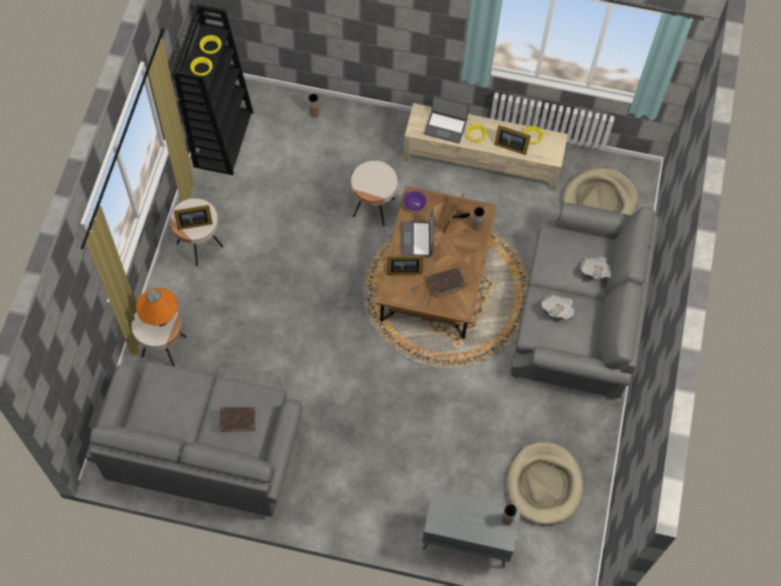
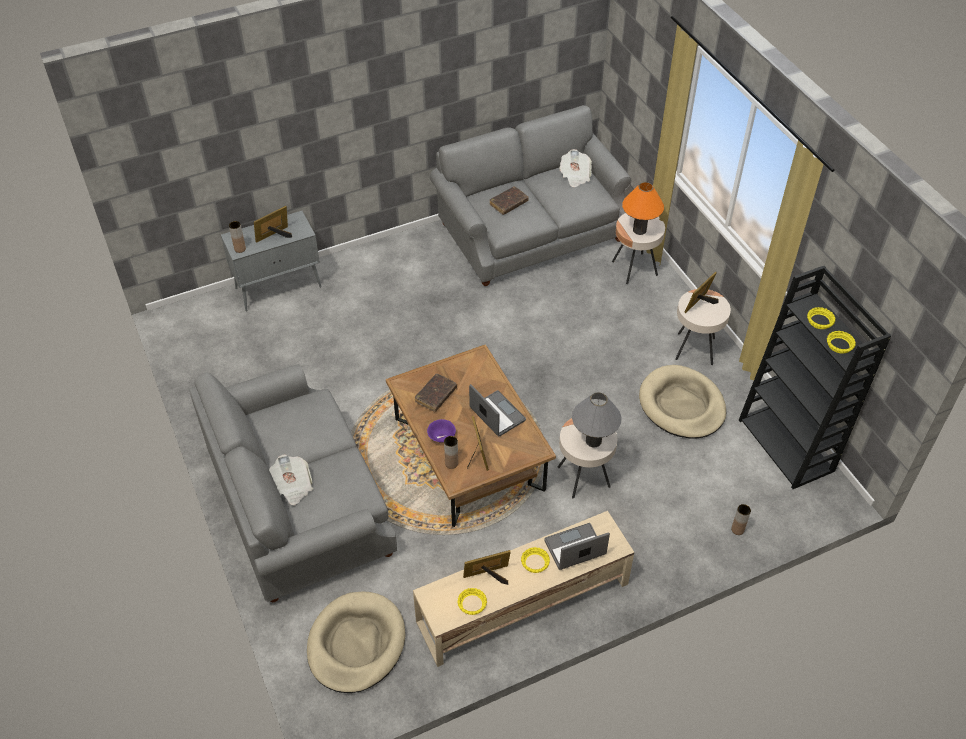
camera: 145 degrees right, 15 degrees down
(374, 175) = (593, 441): none -> grey table lamp
(403, 270) = (486, 382): picture frame -> picture frame (275, 236)
(414, 205) = (529, 444): purple bowl -> purple bowl (441, 436)
(544, 484) = (239, 356): beige dog bed -> beige dog bed (681, 405)
(558, 310) = (307, 429): newspaper -> newspaper (575, 176)

